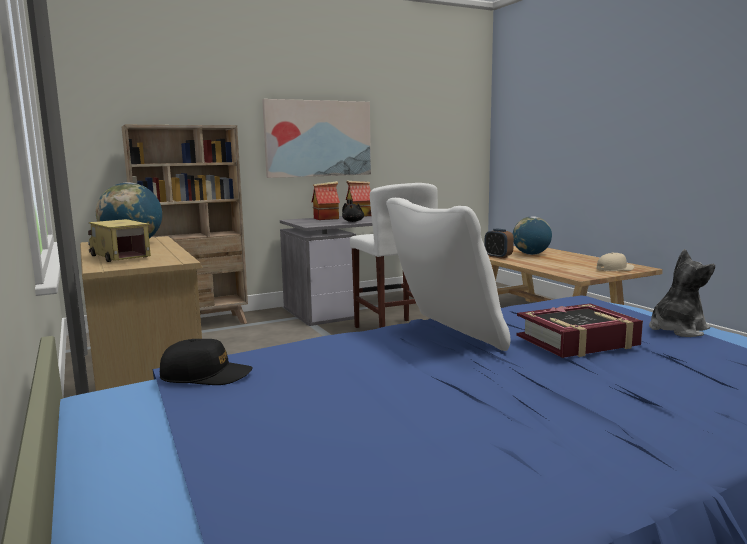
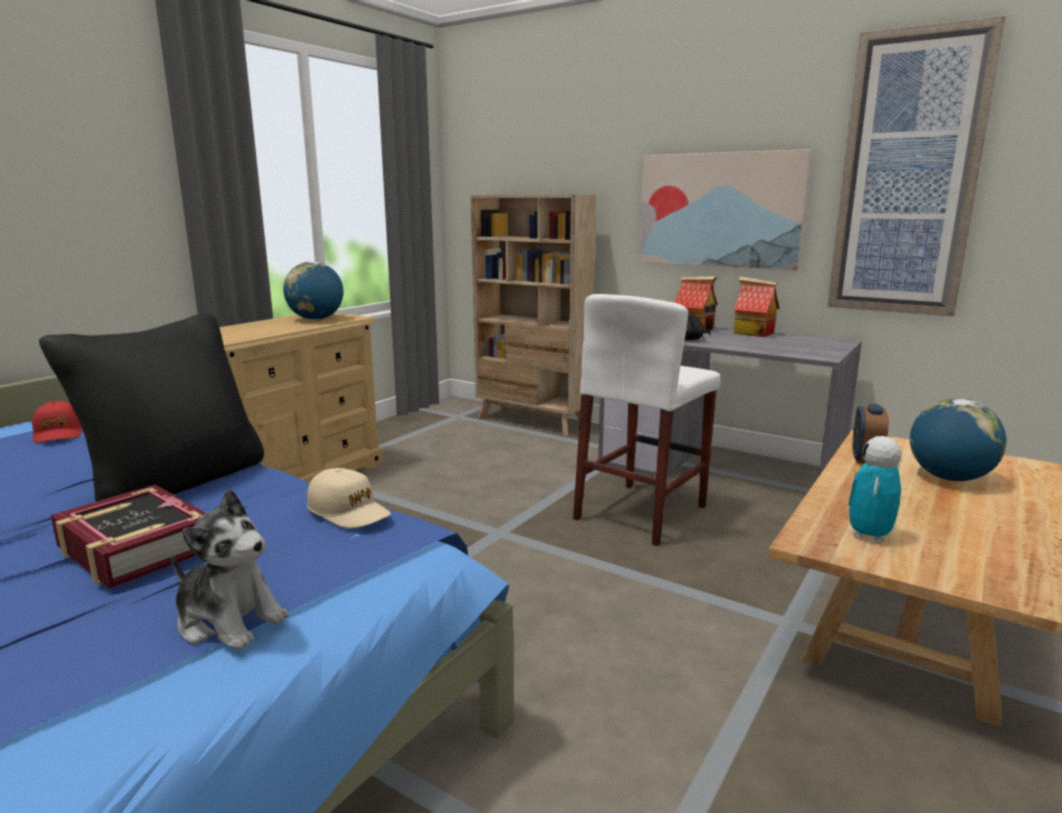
camera: 60 degrees right, 5 degrees up
(119, 257) = (243, 328): toy truck -> none
(206, 376) = (58, 433): black cap -> red cap
(413, 119) = (908, 175): none -> picture
(444, 335) = (176, 482): white pillow -> black pillow
(579, 270) = (869, 536): none -> toy robot
(615, 269) = (956, 569): beige cap -> beige cap (349, 511)

